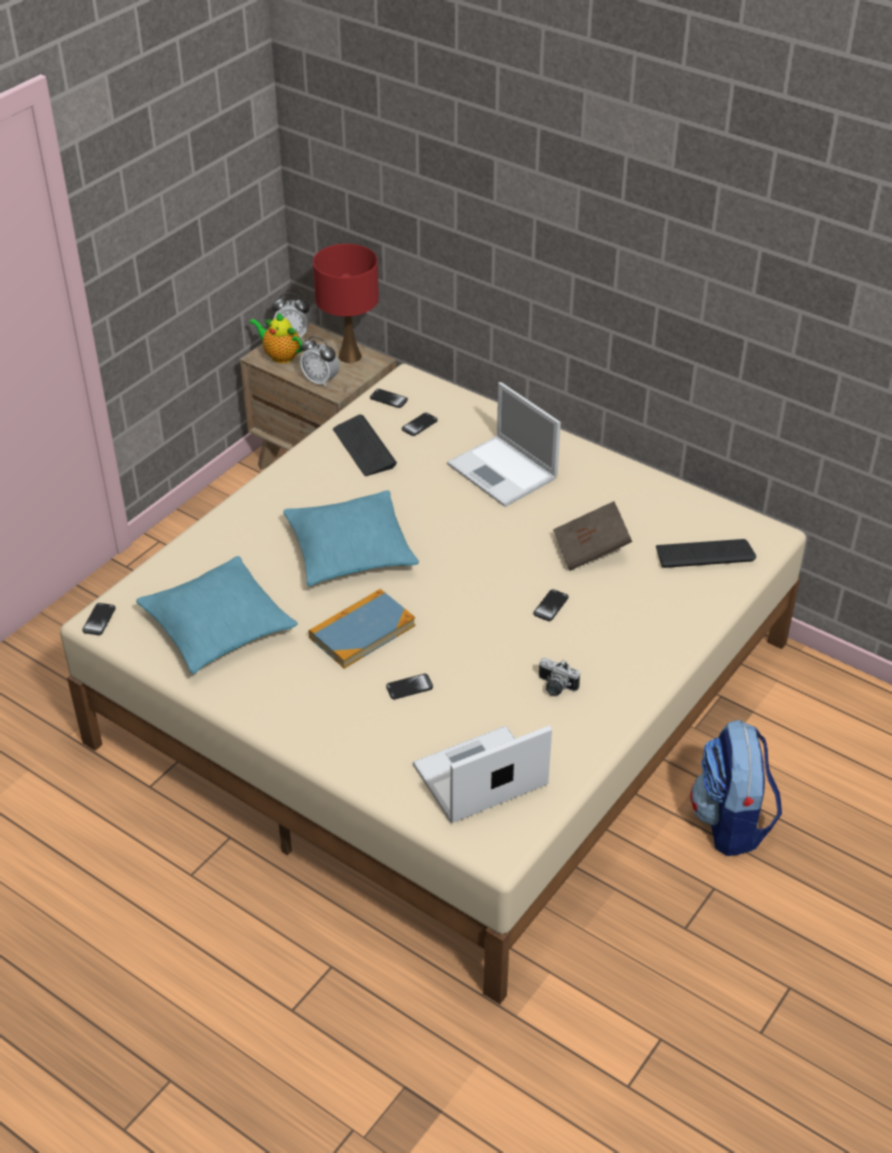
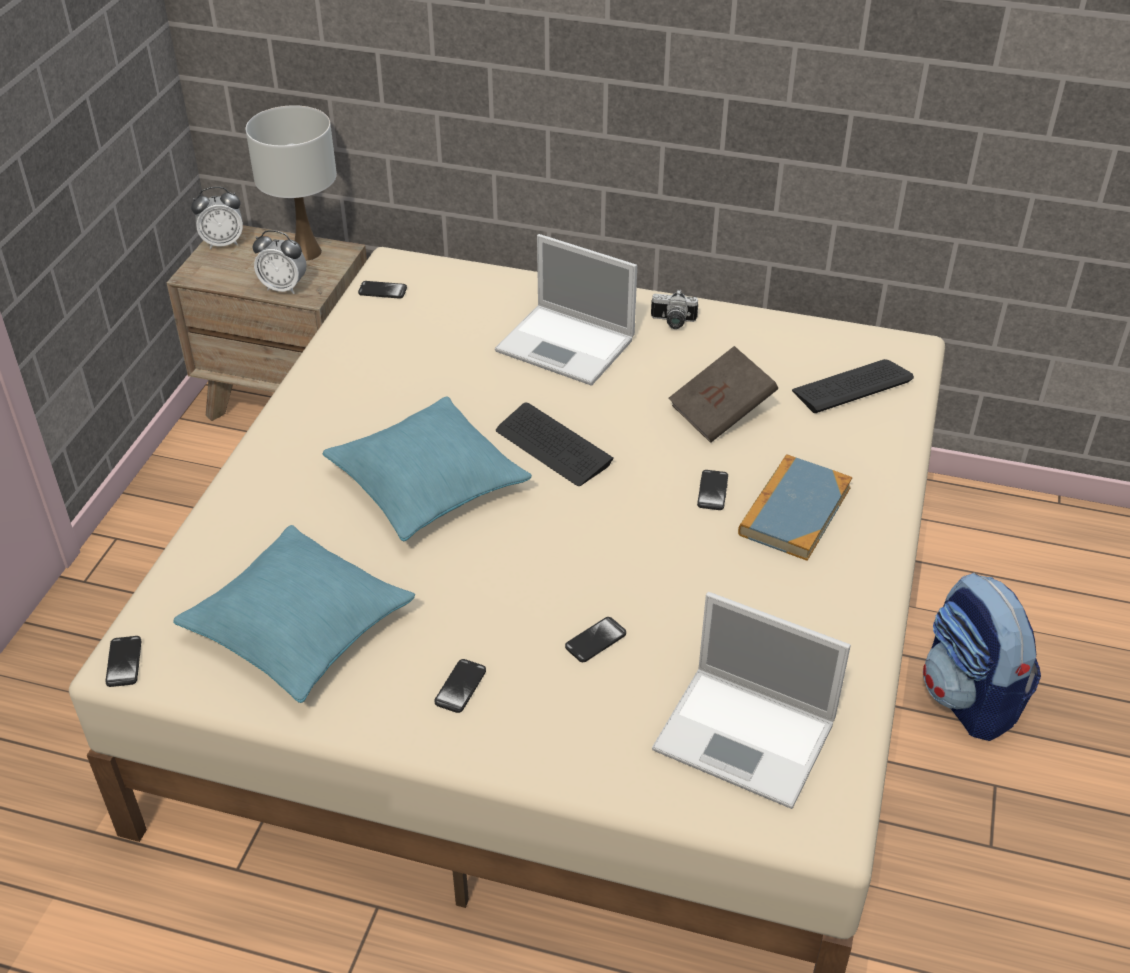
camera: 20 degrees left, 0 degrees up
(280, 356) = (218, 269): teapot -> none
(350, 356) = (307, 252): red table lamp -> white table lamp
(362, 631) = (496, 583): book -> book (794, 511)
(364, 447) = (381, 353): keyboard -> keyboard (553, 446)
(419, 425) = (436, 313): phone -> phone (460, 687)
(478, 777) = (747, 737): laptop -> laptop turned 105 degrees counterclockwise
(555, 687) = (775, 591): camera -> camera (672, 322)

